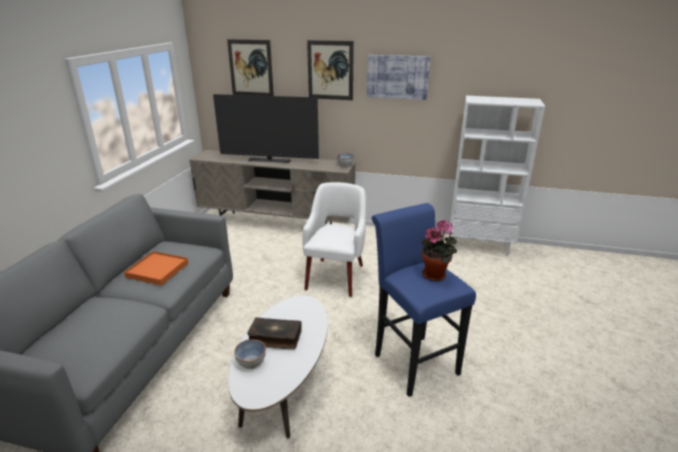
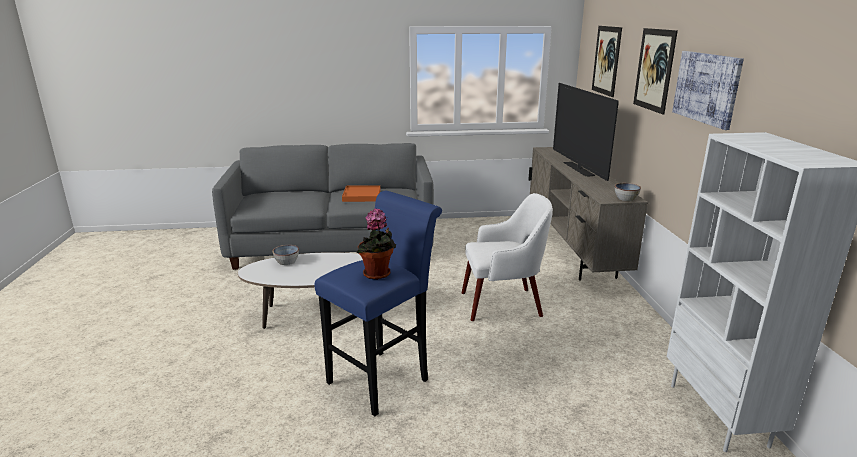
camera: 70 degrees right, 5 degrees down
(275, 338) = (318, 264): book -> none

